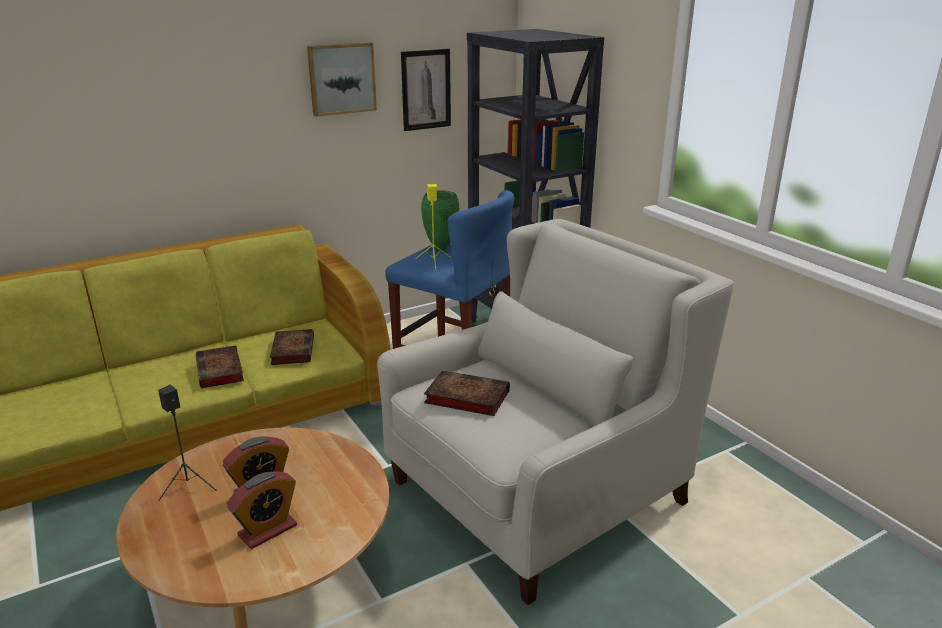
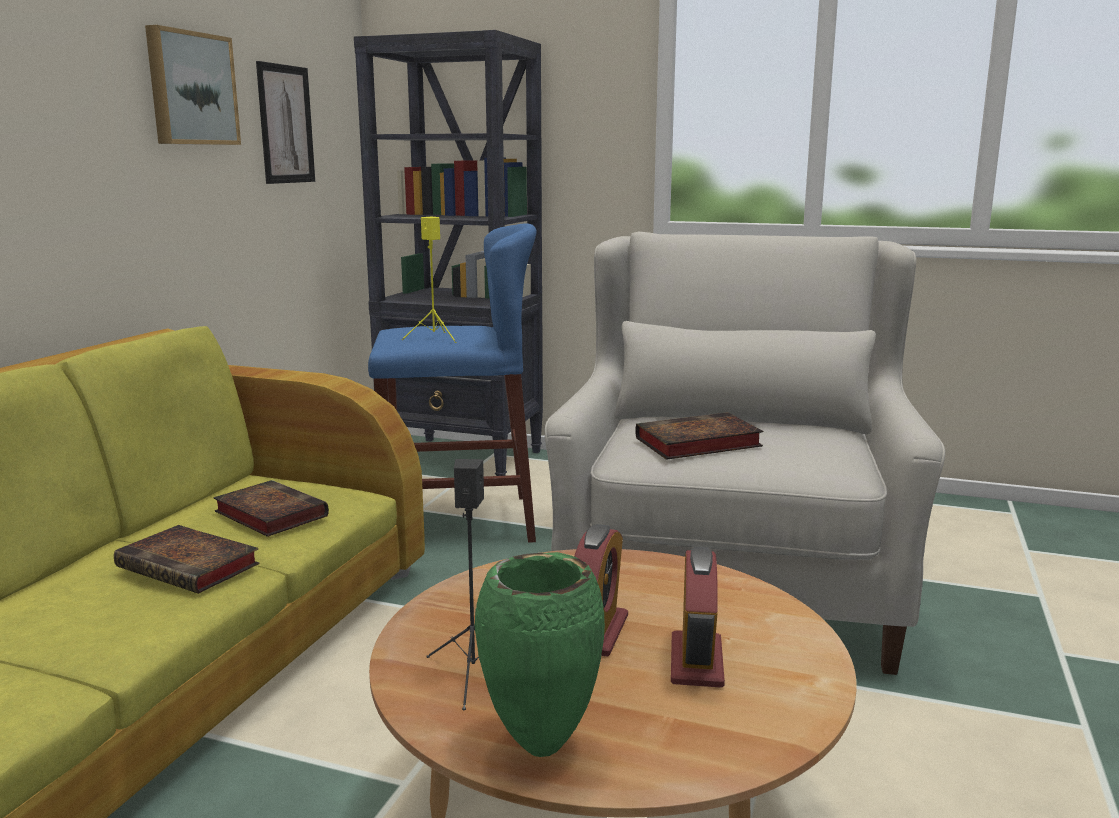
camera: 40 degrees left, 10 degrees down
(440, 249) = (411, 329): green vase -> green vase (538, 746)

